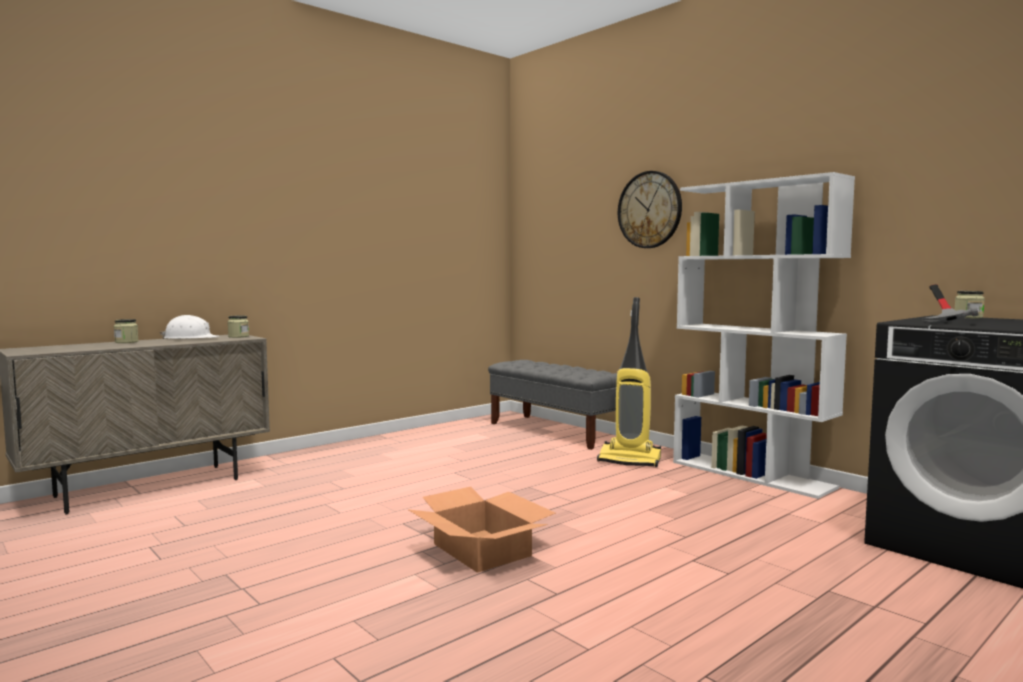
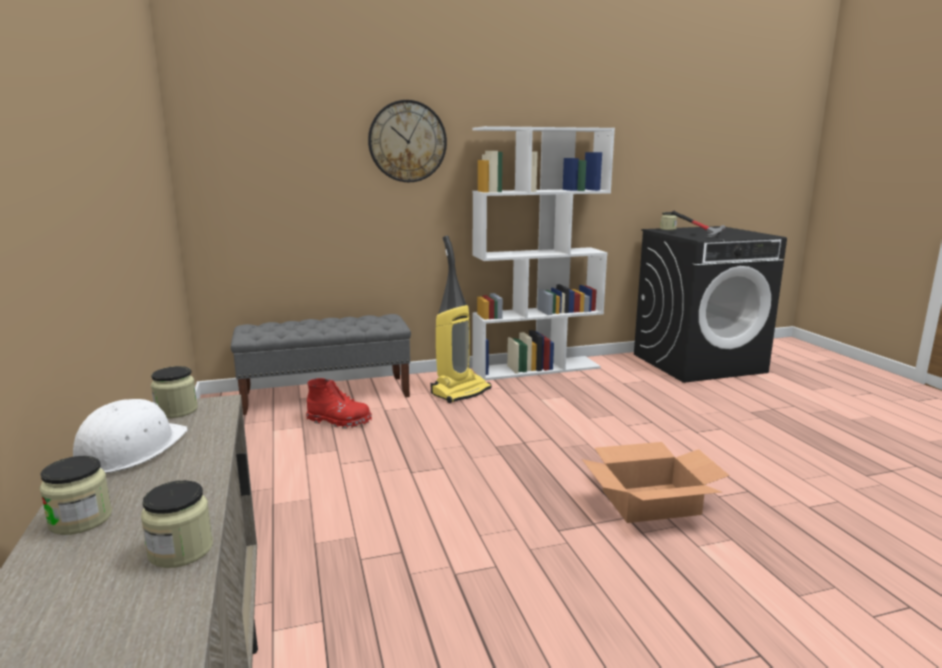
camera: 65 degrees left, 10 degrees up
(99, 348) = (181, 550): none -> jar
(513, 443) = (339, 421): none -> red boot

